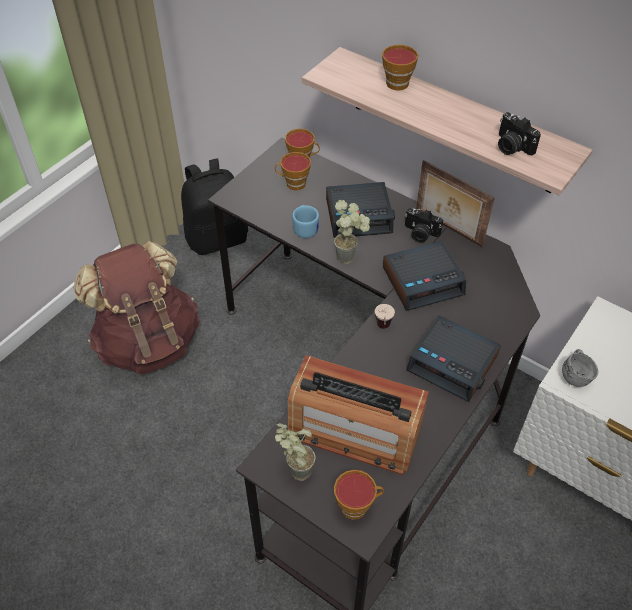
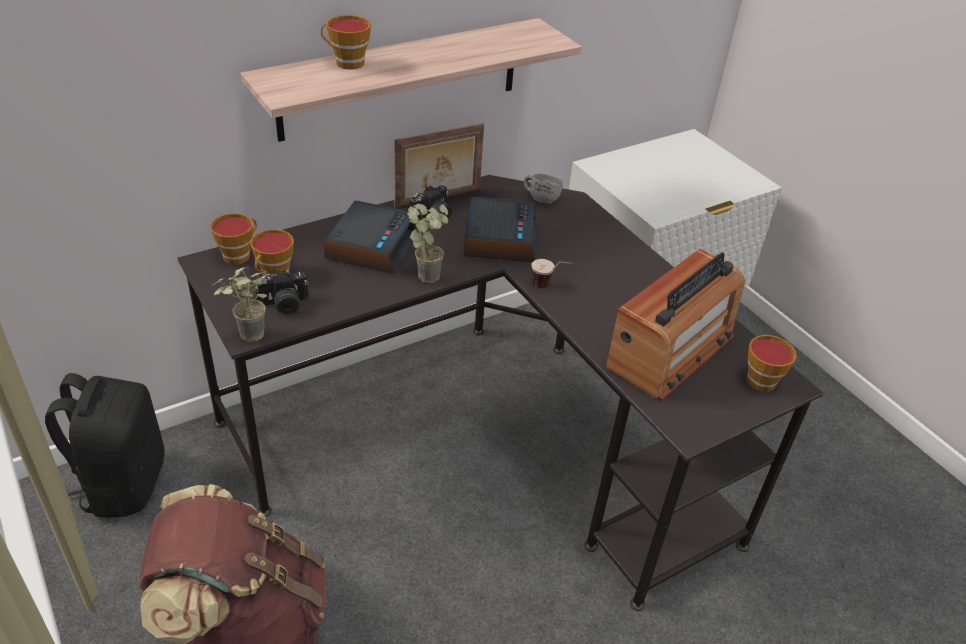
camera: 70 degrees left, 10 degrees down
(294, 471) = (705, 410): potted plant -> potted plant (247, 339)
(305, 228) = (358, 290): blue mug -> none
(453, 363) = (615, 259): alarm clock -> none
(511, 147) = (506, 45): camera -> camera (283, 305)
(576, 375) = (653, 206): grey mug -> grey mug (541, 198)

